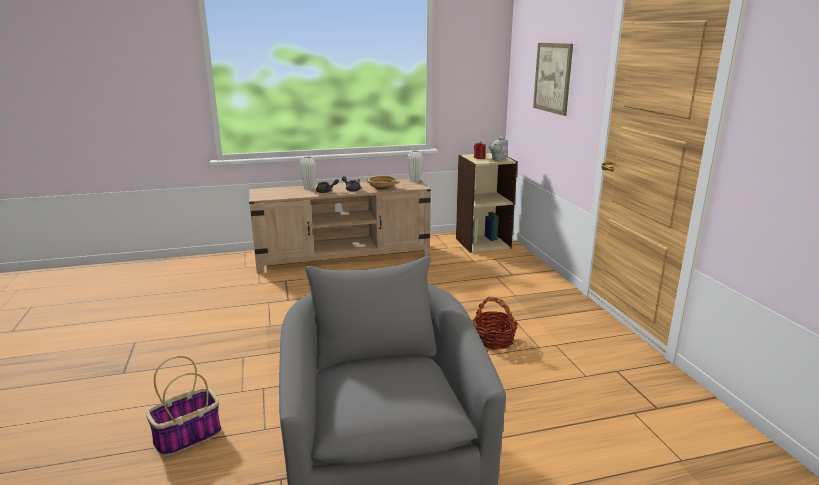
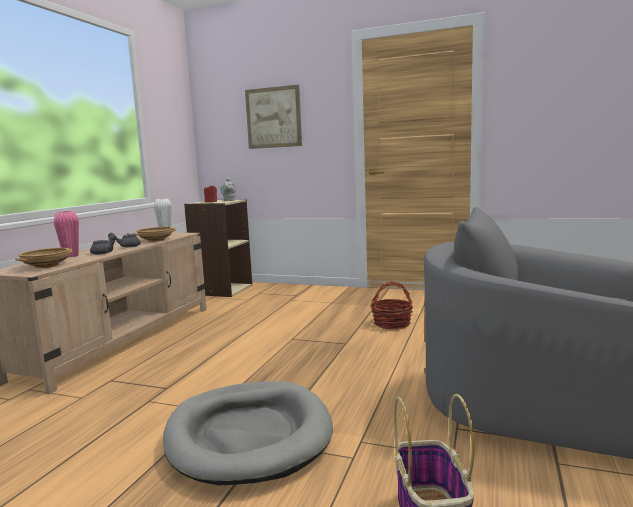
camera: 55 degrees left, 10 degrees down
(248, 348) = (249, 435): none -> grey dog bed
(277, 194) = (46, 266): none -> beige bowl
(309, 188) = (71, 256): white vase -> pink vase

